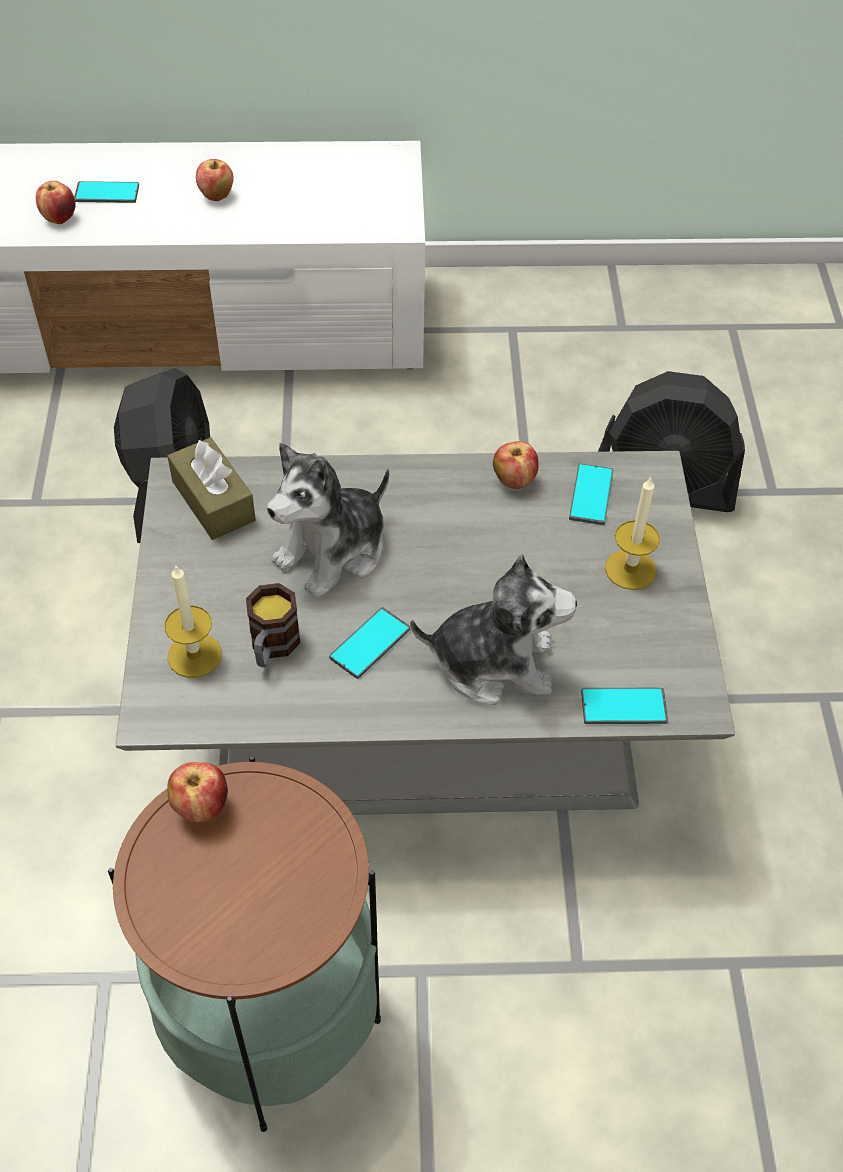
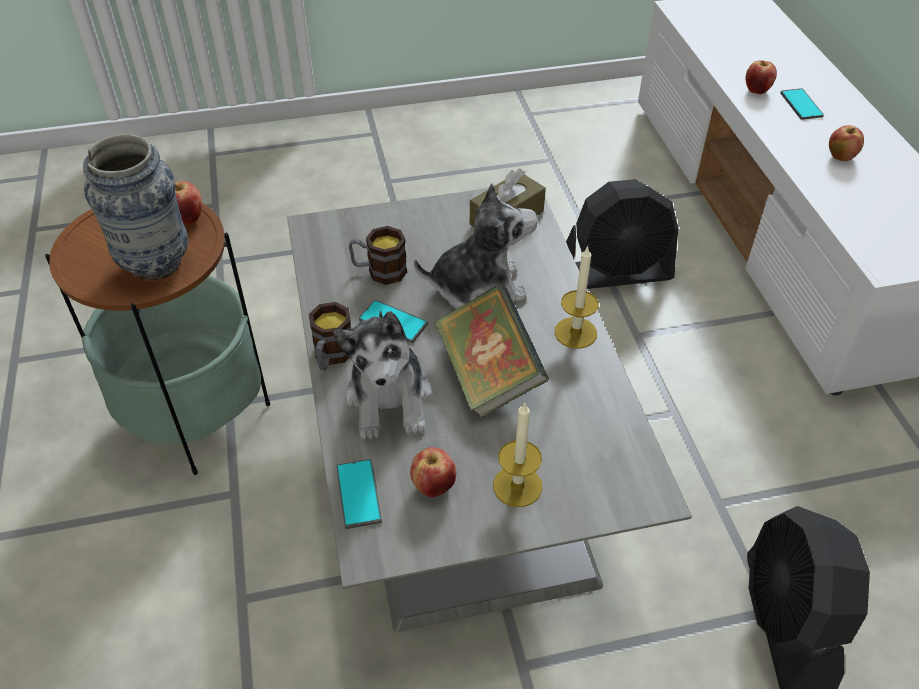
camera: 80 degrees right, 5 degrees down
(194, 655) = (364, 235): candle -> candle (575, 333)
(293, 846) = (155, 264): none -> vase
(333, 551) = (478, 287): plush toy -> plush toy turned 135 degrees clockwise
(413, 713) = (331, 356): none -> mug
(476, 566) = (489, 375): none -> book
(514, 480) = (596, 388): apple -> apple (434, 486)
(591, 495) = (600, 447): phone -> none

